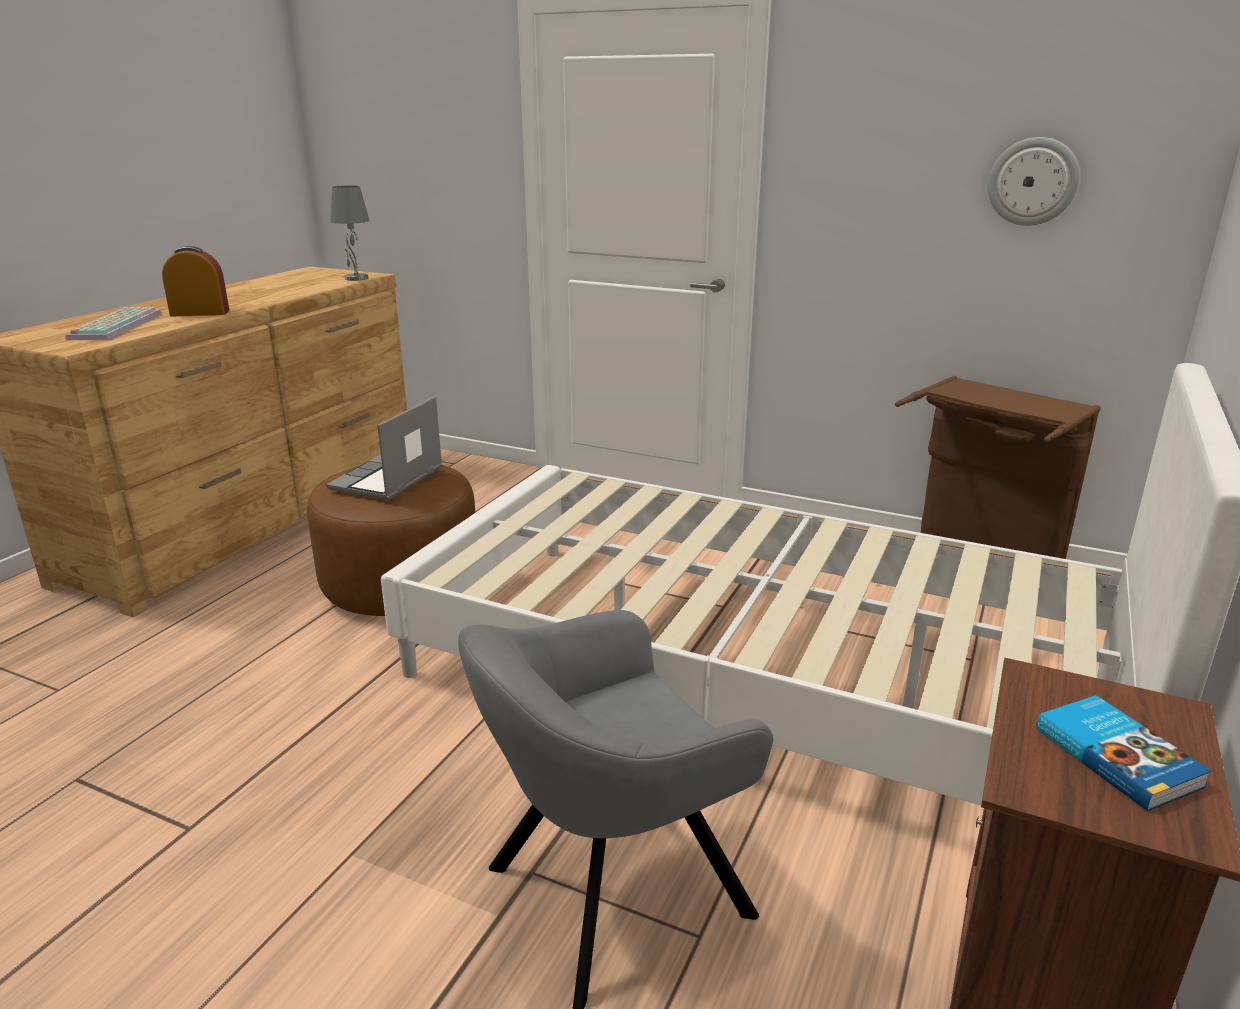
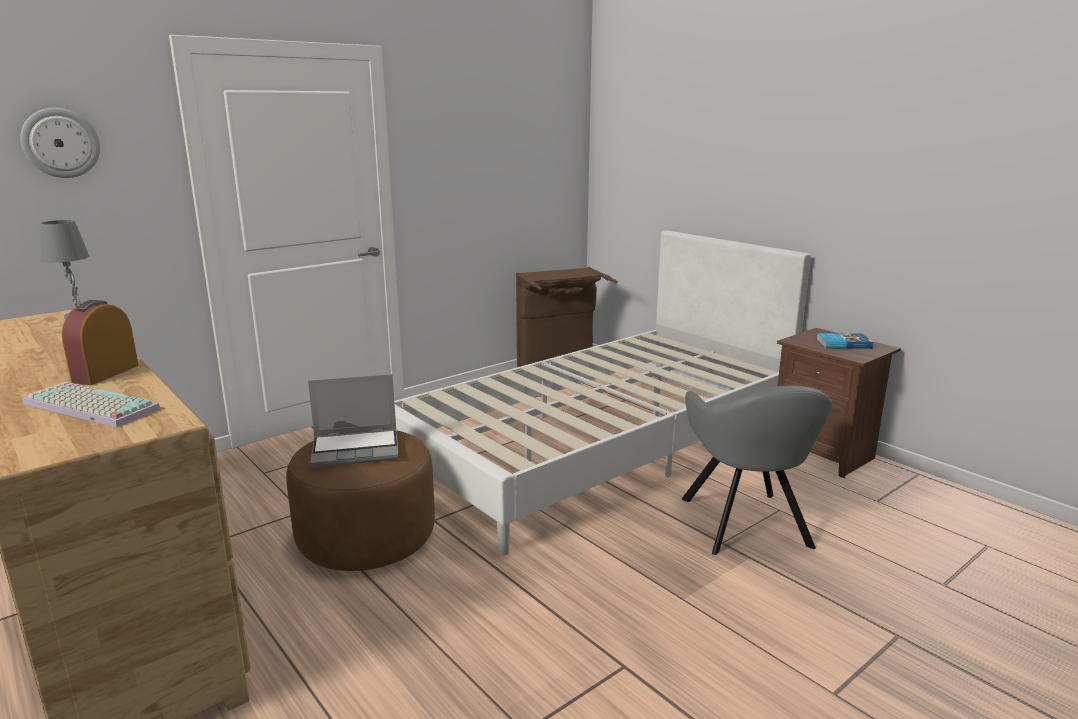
camera: 65 degrees left, 5 degrees down
(387, 480) = (357, 449): laptop -> laptop turned 60 degrees counterclockwise
(1033, 181) = (525, 162): wall clock -> wall clock (61, 143)

